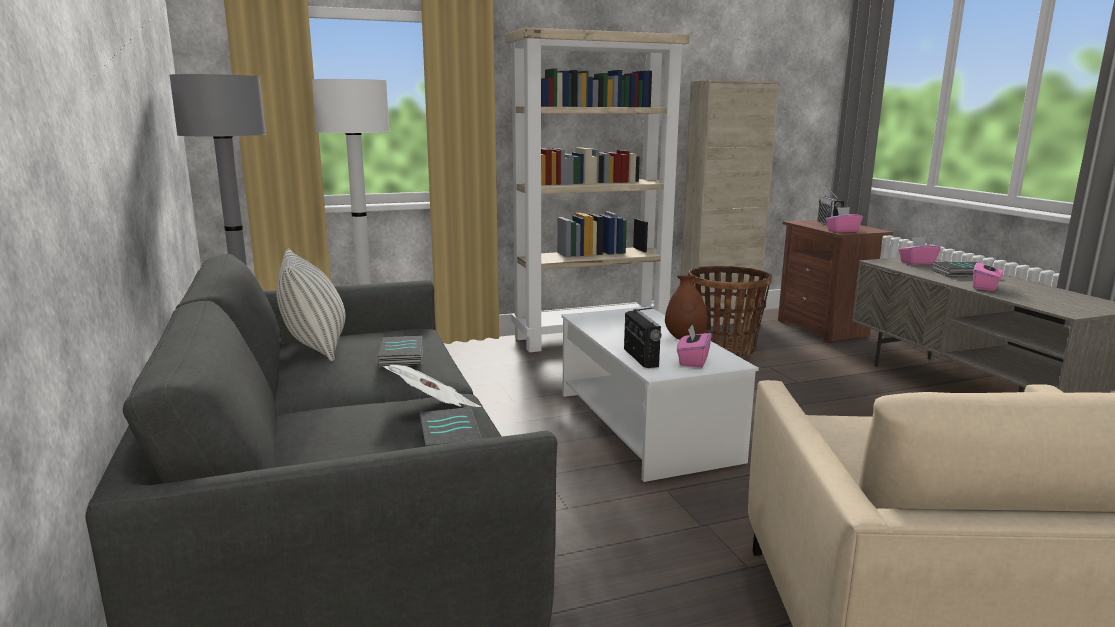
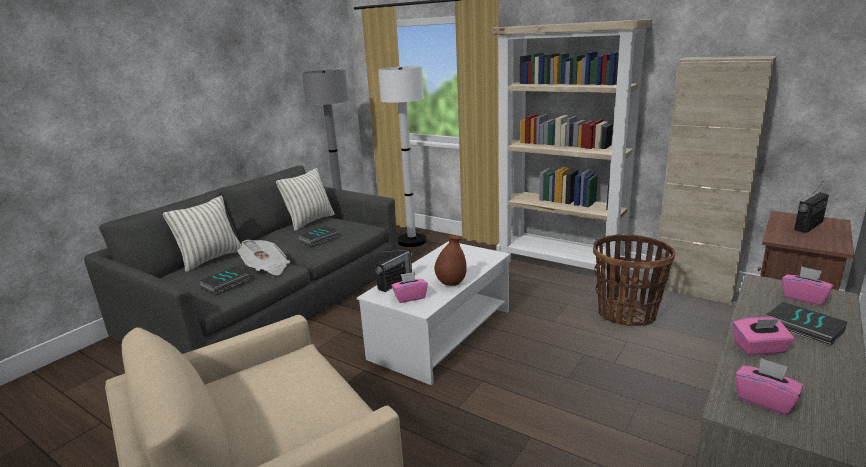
camera: 55 degrees right, 5 degrees up
(304, 434) = (211, 259): none -> pillow
(842, 231) = (785, 237): pink tissue box -> pink tissue box (765, 400)

